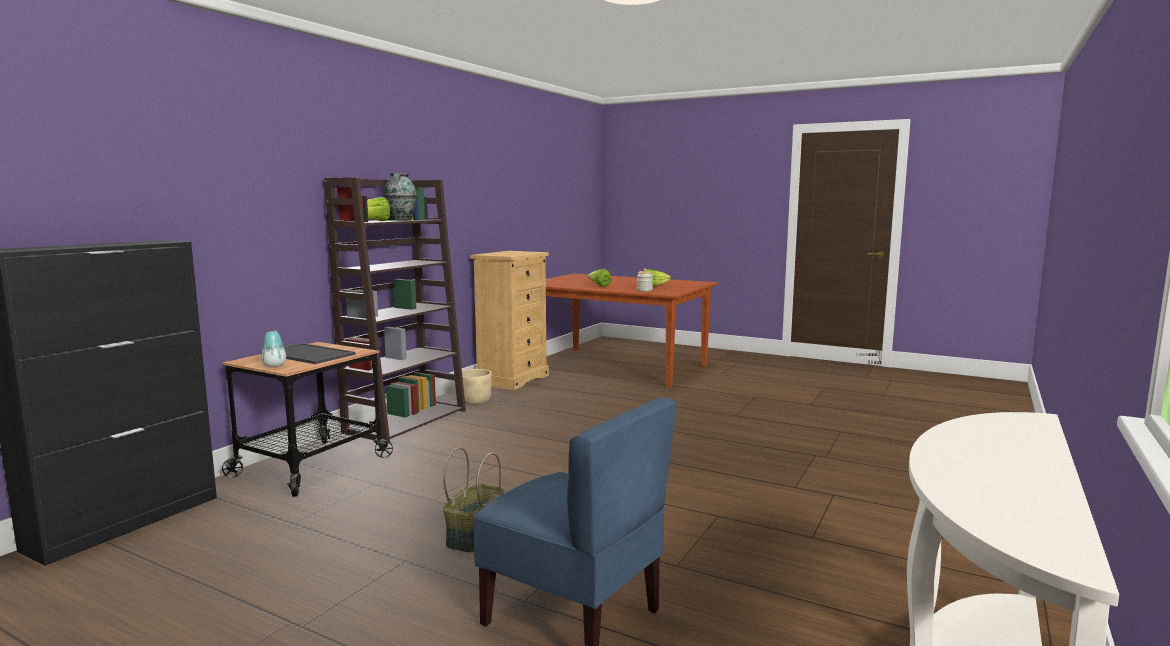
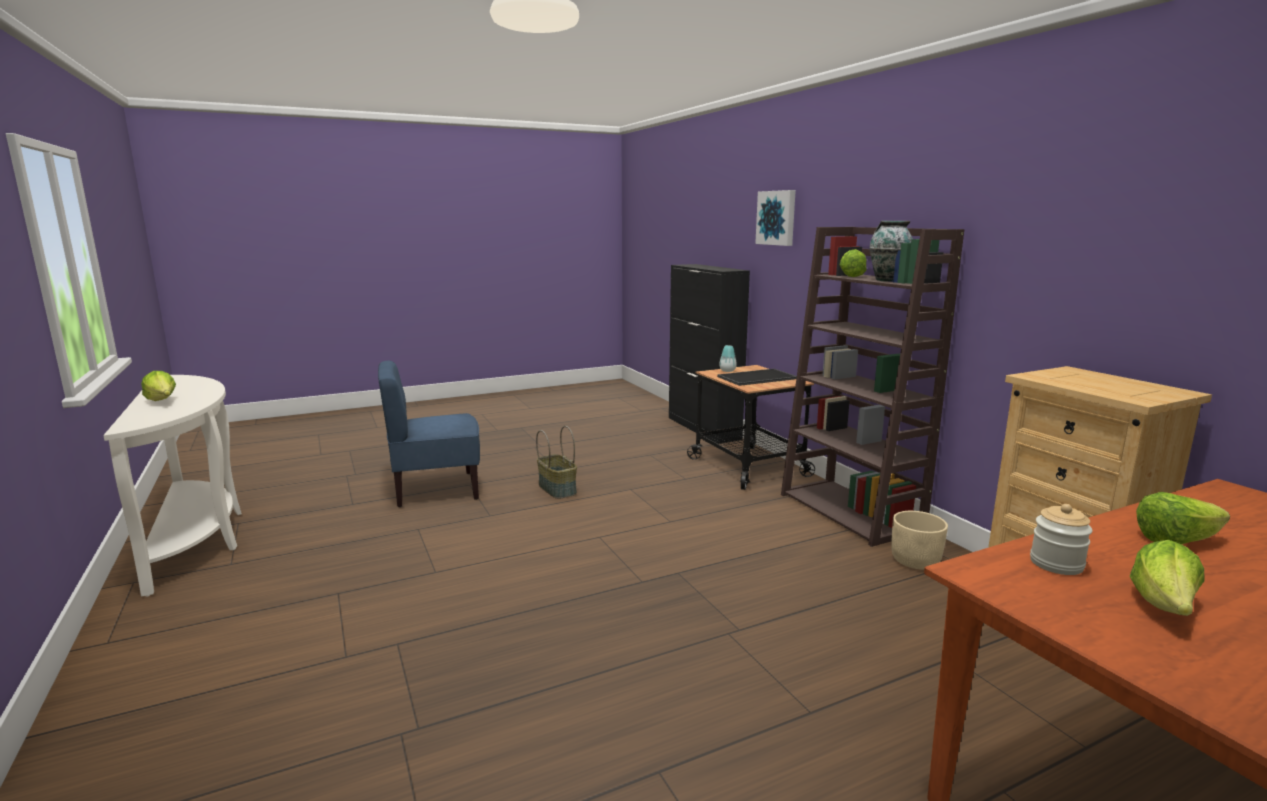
camera: 125 degrees right, 5 degrees up
(205, 165) = (777, 218): none -> picture
(1013, 454) = (162, 402): none -> lettuce

